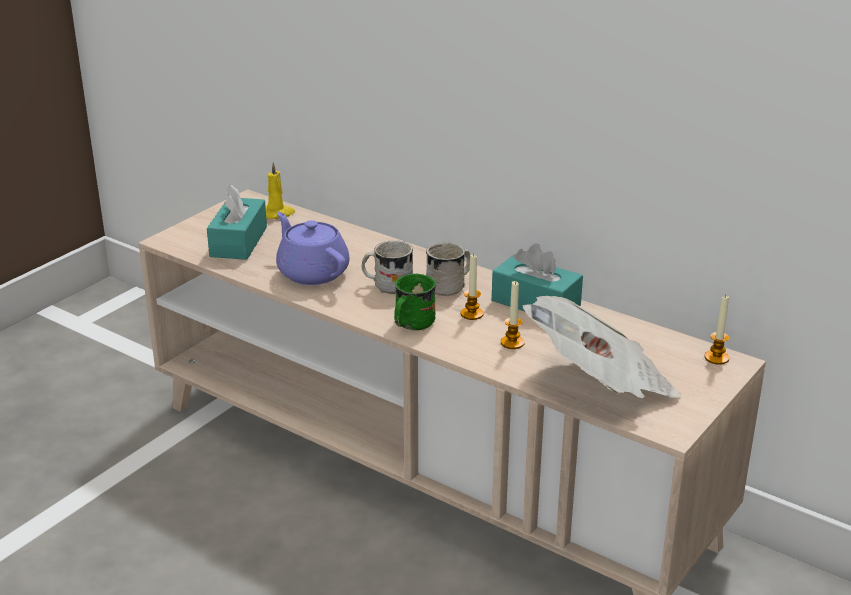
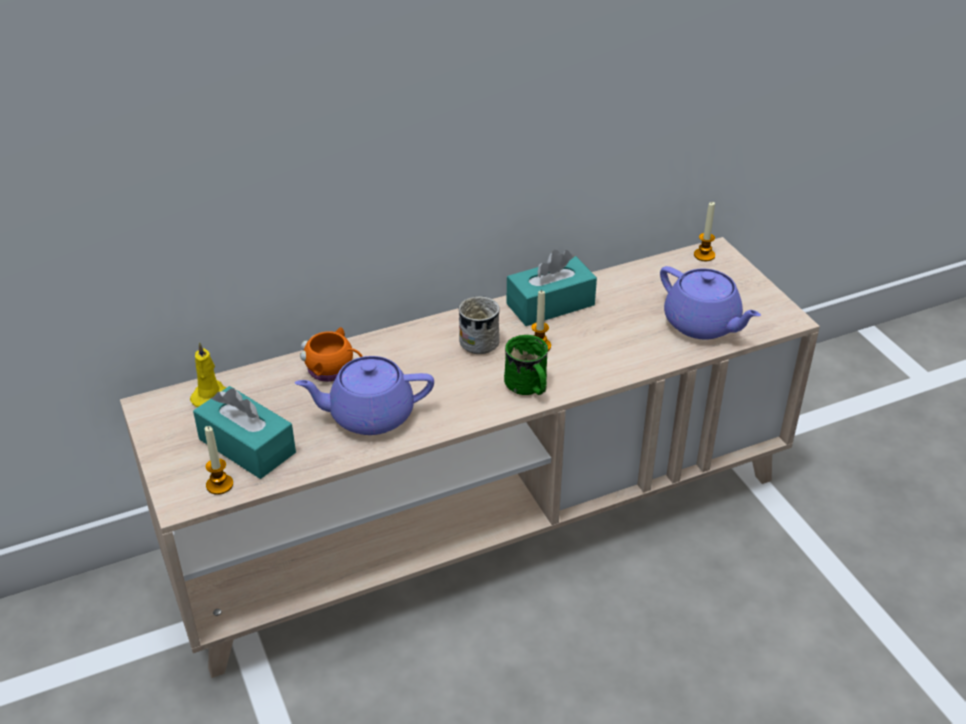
camera: 60 degrees left, 10 degrees up
(350, 244) = (333, 370): none -> orange mug
(387, 285) = (441, 375): white mug -> none
(512, 343) = (606, 343): candle -> candle (219, 485)
(600, 384) = (703, 324): newspaper -> purple teapot

